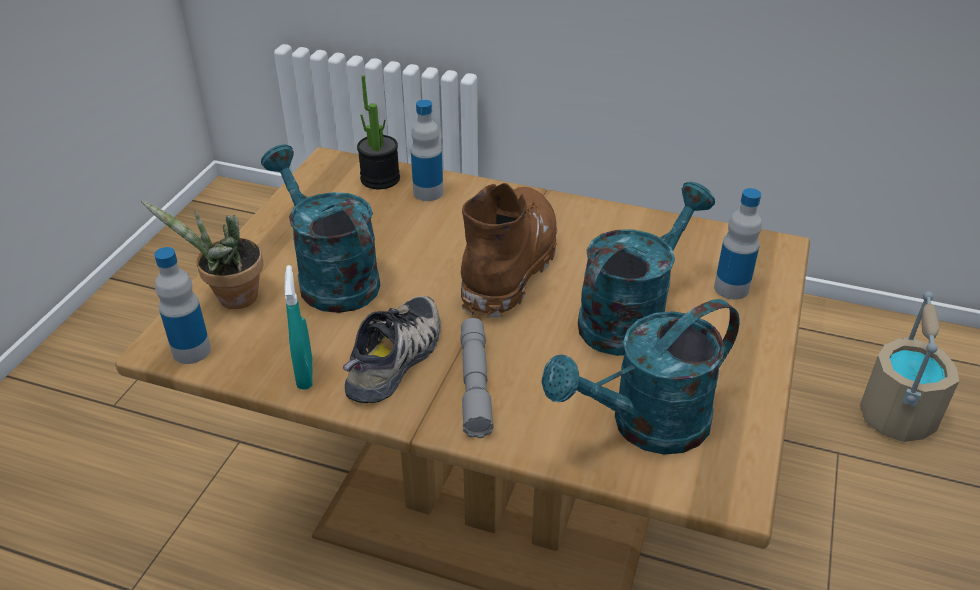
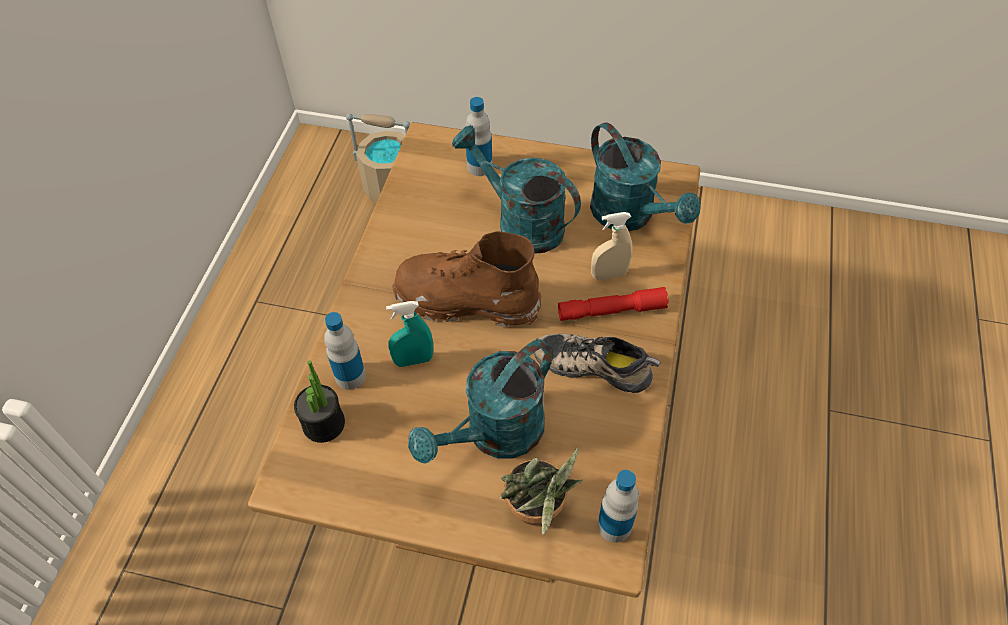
camera: 95 degrees left, 15 degrees up
(305, 374) = (625, 426): turquoise spray bottle -> turquoise spray bottle (413, 360)
(475, 384) = (611, 310): grey flashlight -> red flashlight
(535, 389) = (609, 275): none -> beige spray bottle

